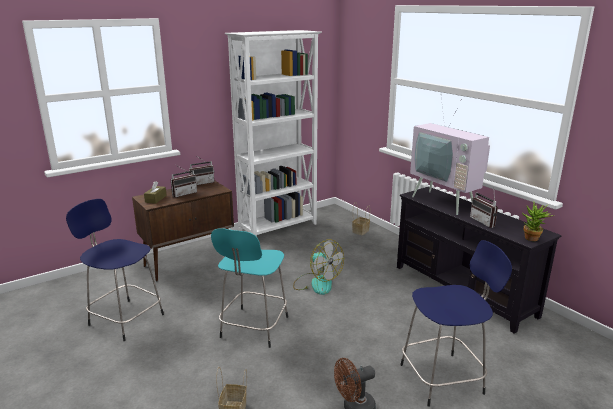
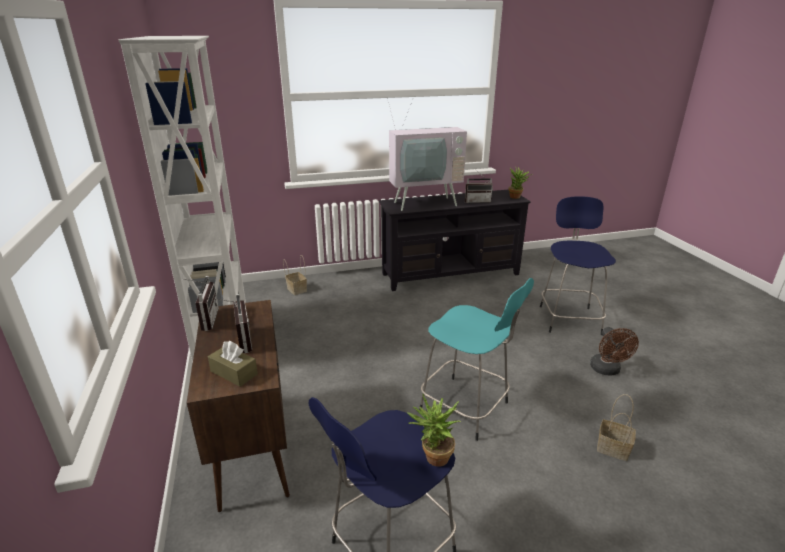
camera: 70 degrees left, 5 degrees up
(110, 262) = (432, 459): none -> potted plant
(316, 283) = (392, 344): fan -> none

